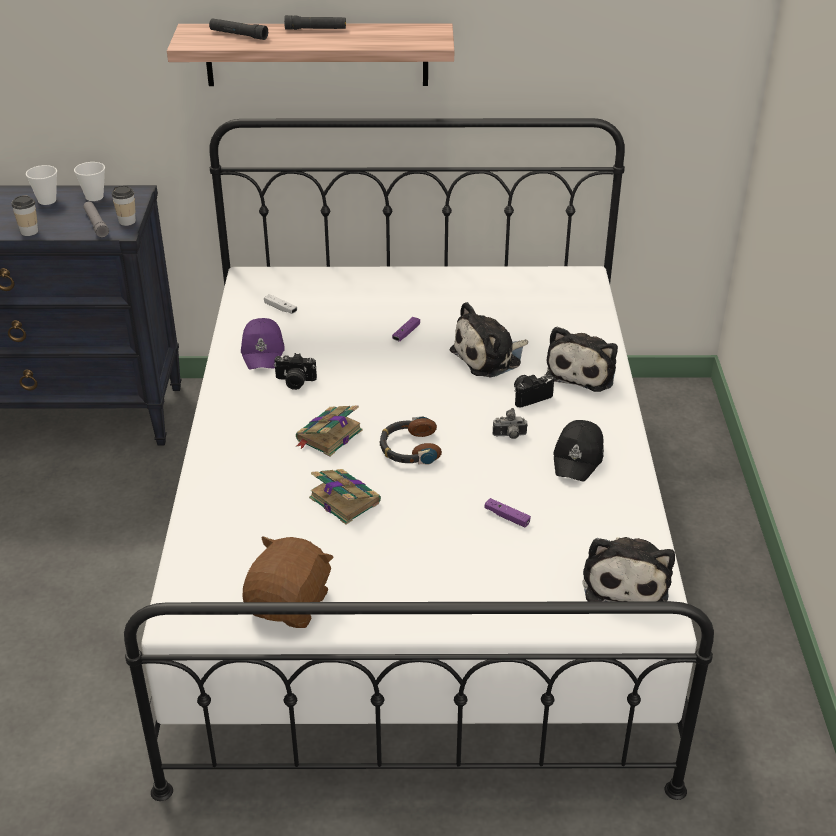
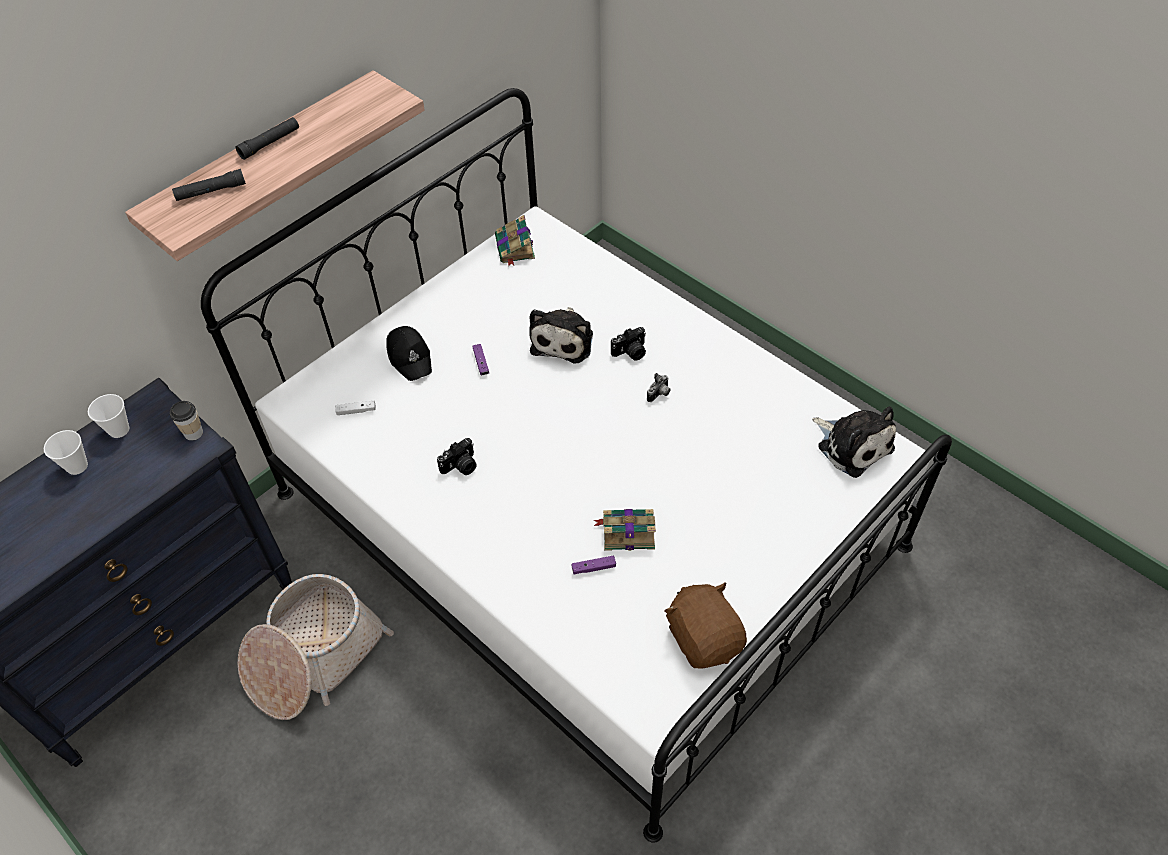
camera: 45 degrees left, 15 degrees up
(29, 231) = (115, 510): cup -> none
(96, 224) = (168, 456): grey flashlight -> none
(120, 491) = (313, 656): none -> basket
(263, 351) = (399, 459): purple cap -> none
(328, 436) = (547, 491): book -> book (515, 248)
(409, 449) = (613, 456): headphones -> none
(507, 517) = (737, 457): purple game controller -> purple game controller (593, 568)
(530, 396) = (630, 352): camera -> camera turned 135 degrees counterclockwise
(578, 457) = (719, 377): black cap -> black cap (410, 357)
(583, 371) = (636, 307): plush toy -> none

